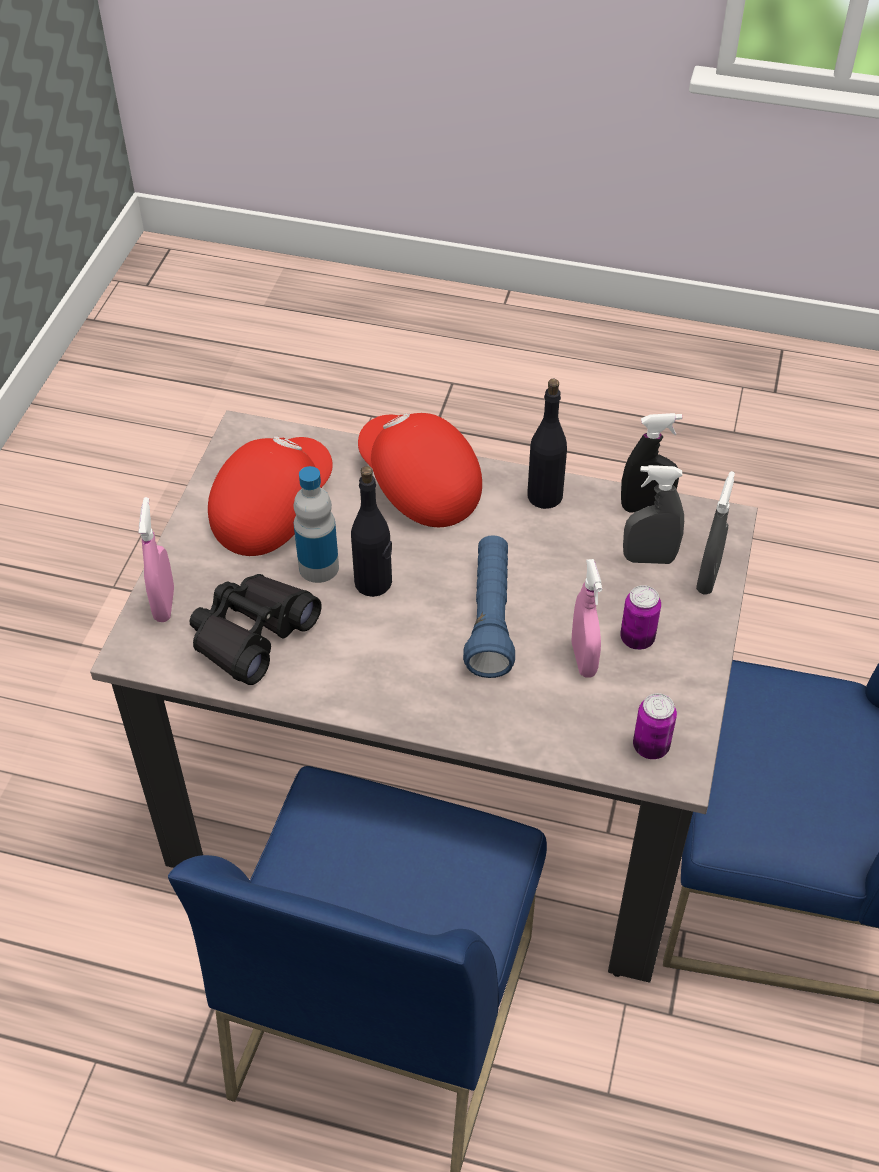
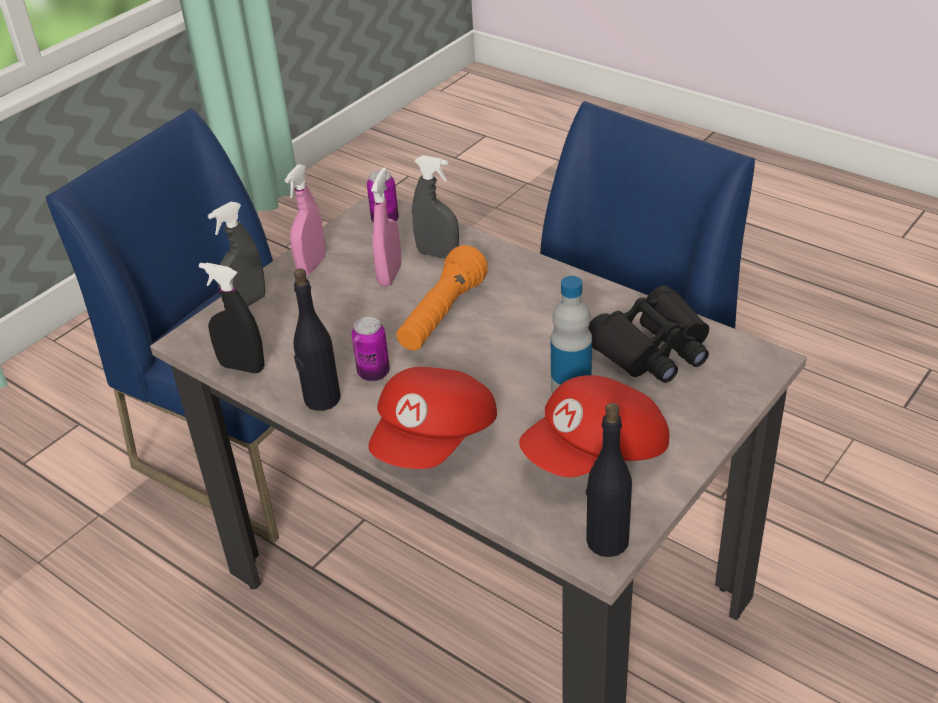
camera: 155 degrees left, 10 degrees down
(164, 604) = (729, 391): pink spray bottle -> pink spray bottle (311, 265)
(373, 583) = (526, 364): black bottle -> black bottle (607, 541)
(418, 485) = (435, 440): red cap -> red cap turned 45 degrees clockwise
(490, 618) = (442, 316): blue flashlight -> orange flashlight
(637, 639) = (339, 278): can -> can (373, 373)
(649, 559) = (278, 327): grey spray bottle -> grey spray bottle (437, 254)

